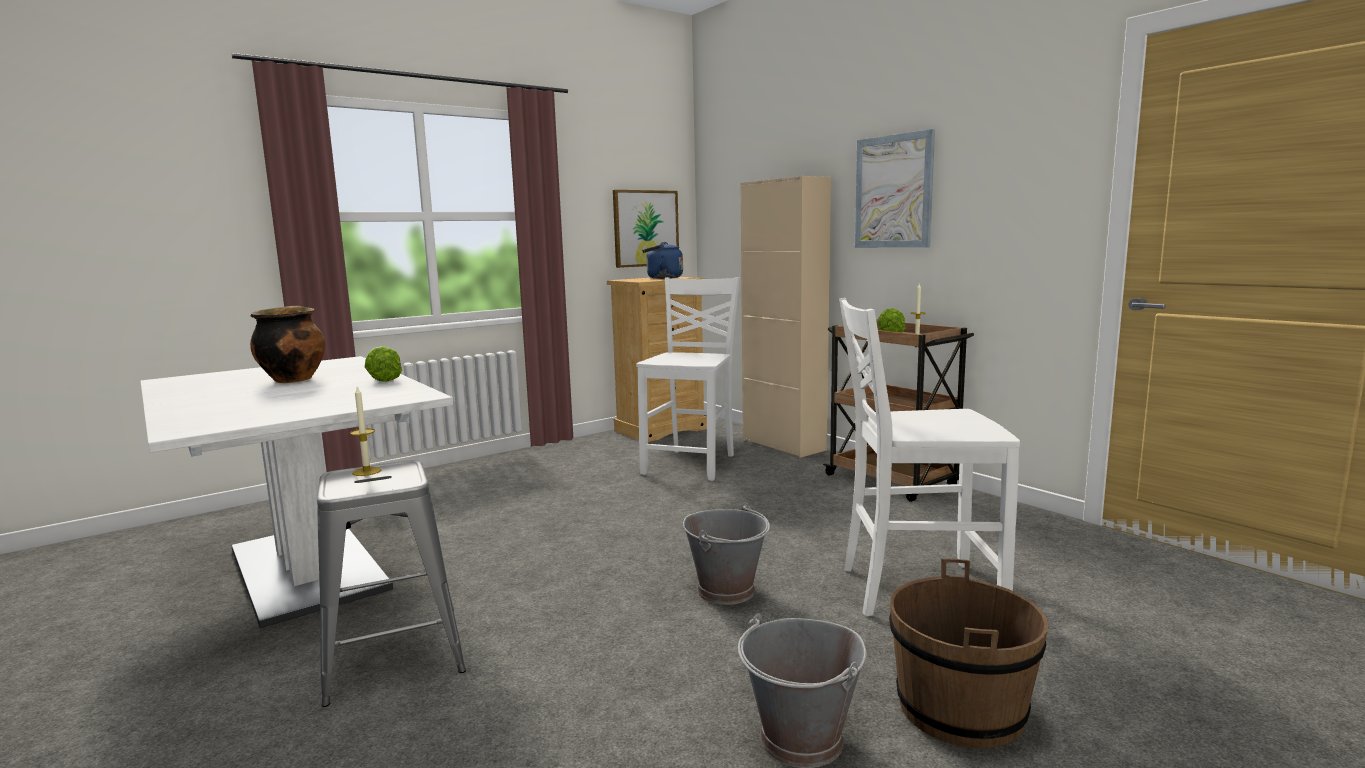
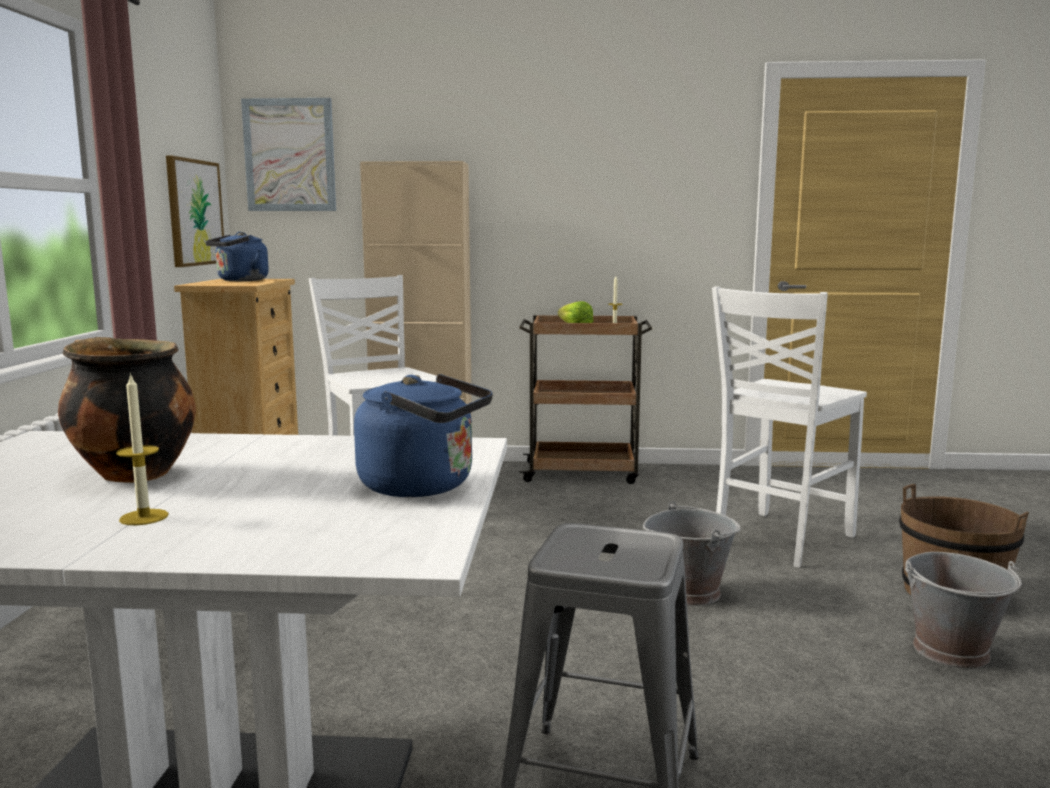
camera: 50 degrees left, 0 degrees up
(313, 408) = (424, 486): none -> blue kettle
(367, 471) = (575, 548): candle -> candle (144, 517)
(383, 378) = (286, 442): lettuce -> none
(893, 192) = (547, 185): picture -> picture (289, 155)

